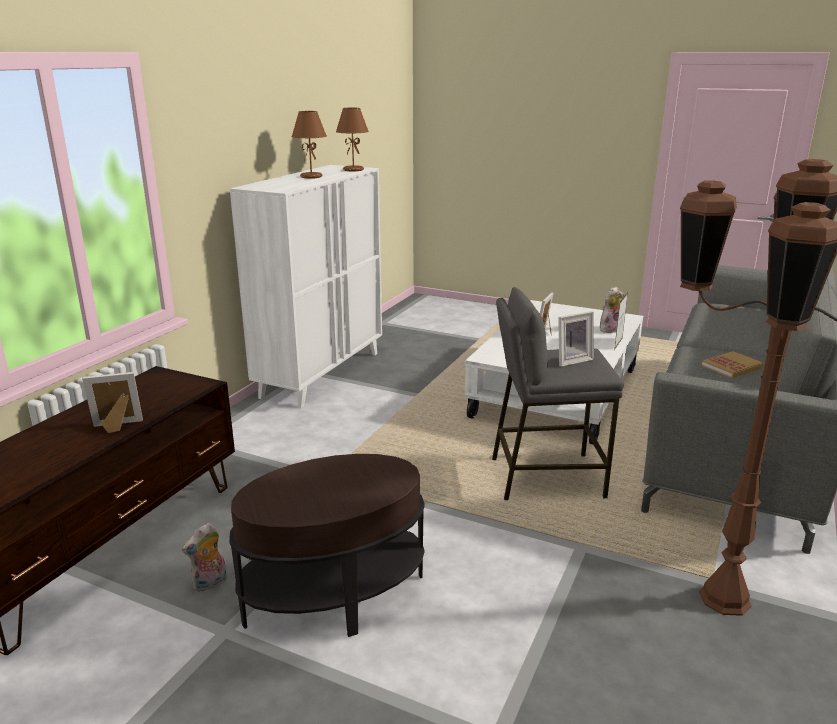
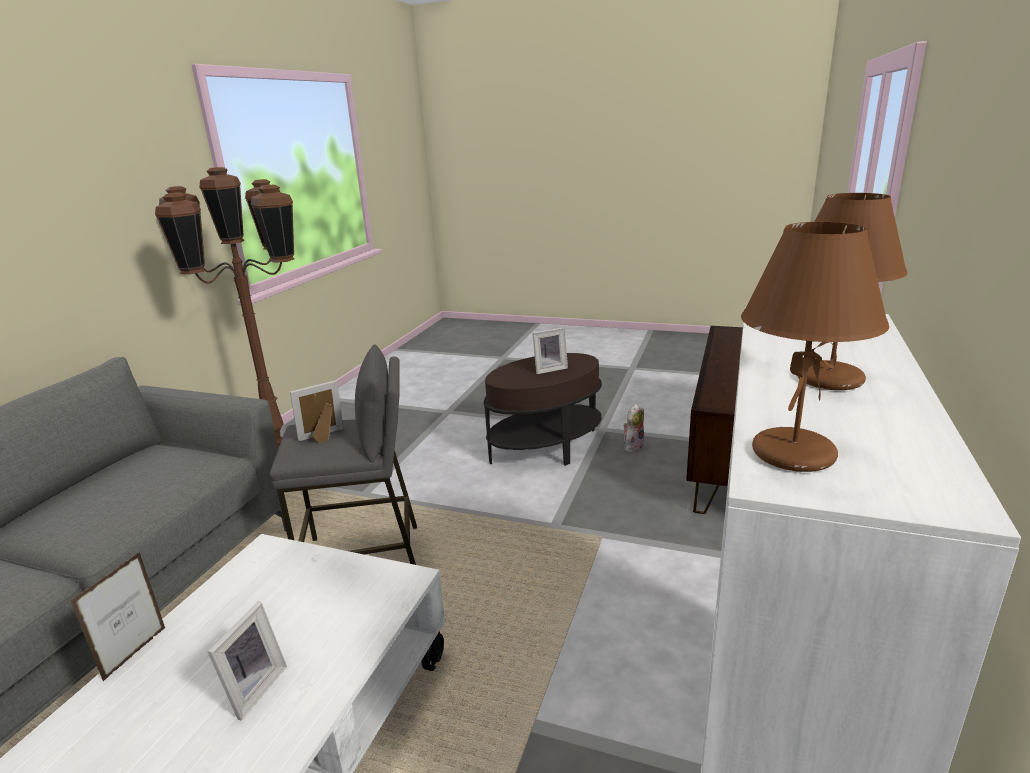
camera: 175 degrees right, 0 degrees up
(117, 427) = (722, 368): picture frame -> picture frame (549, 369)
(609, 329) = (90, 727): plush toy -> none
(732, 367) = (103, 498): book -> none

